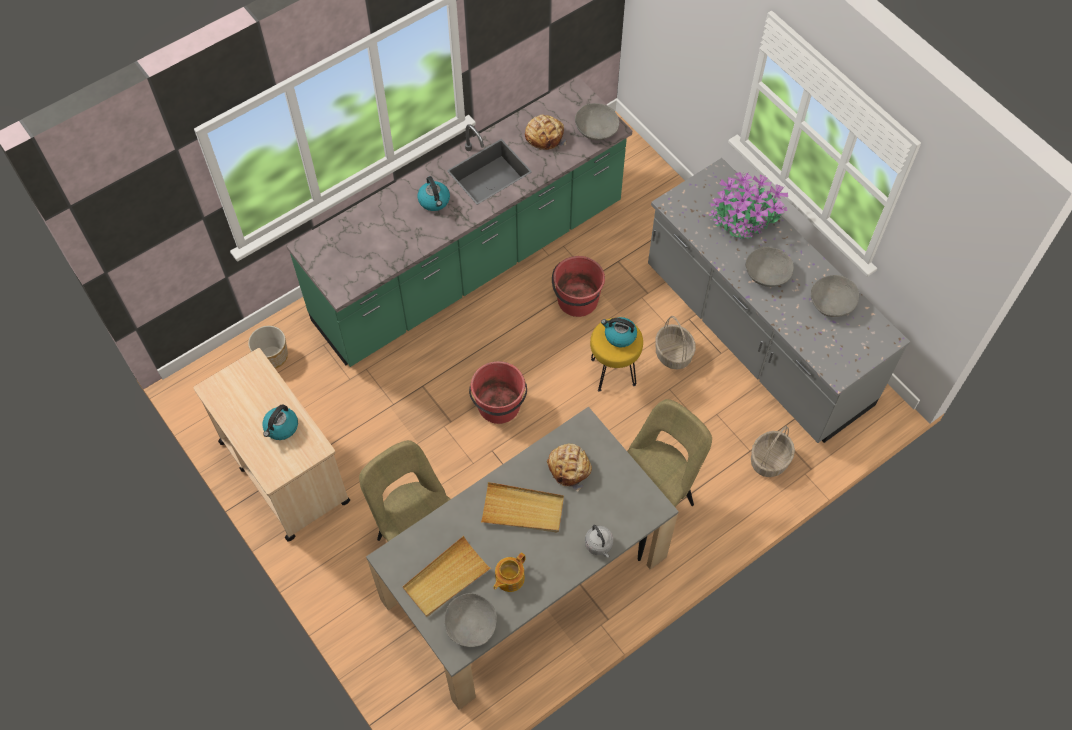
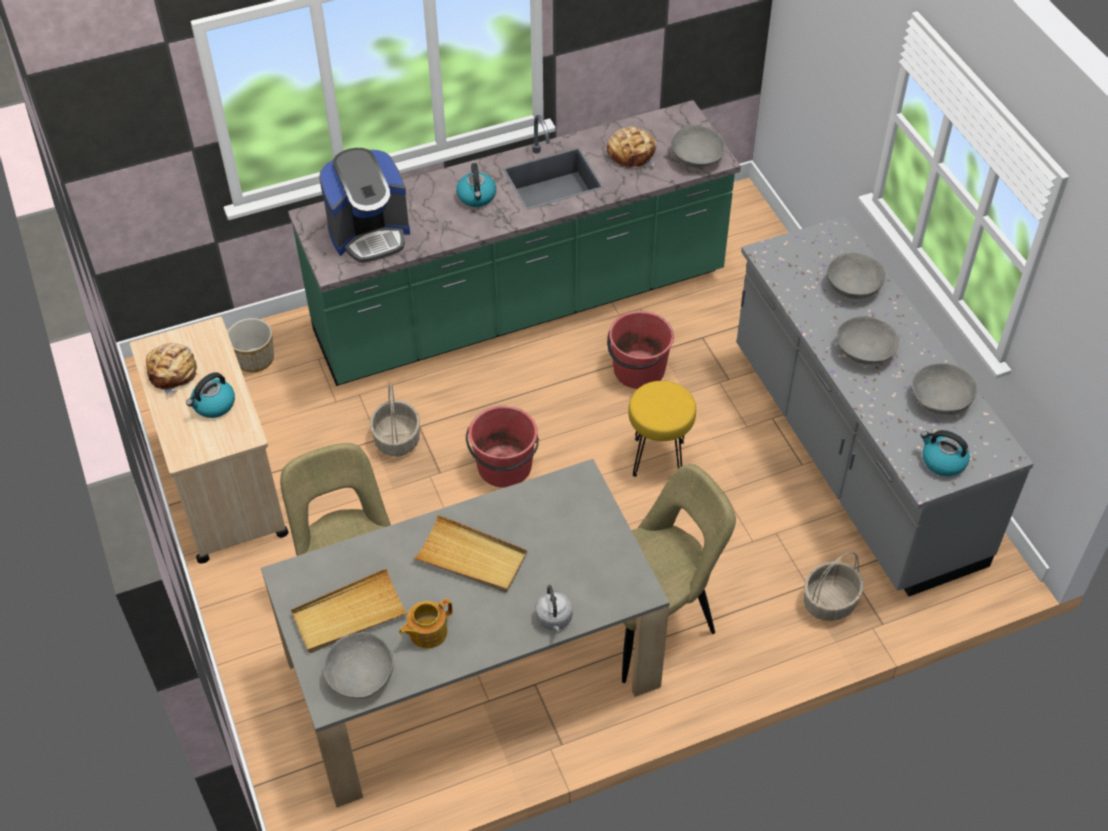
camera: 15 degrees right, 10 degrees down
(359, 253) = (369, 234): none -> coffee machine
(570, 468) = (546, 522): bread -> bread (173, 372)
(619, 336) = (666, 401): kettle -> kettle (942, 461)
(672, 354) = (740, 453): basket -> basket (396, 439)
(744, 219) = (853, 286): potted plant -> grey bowl

